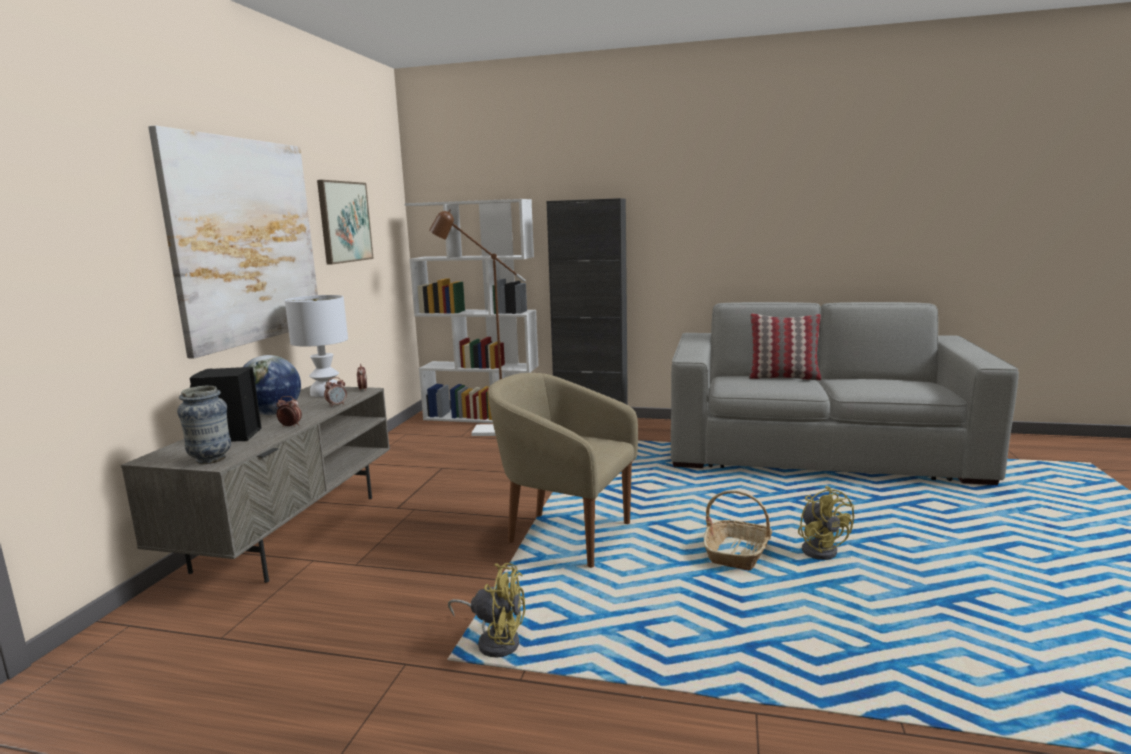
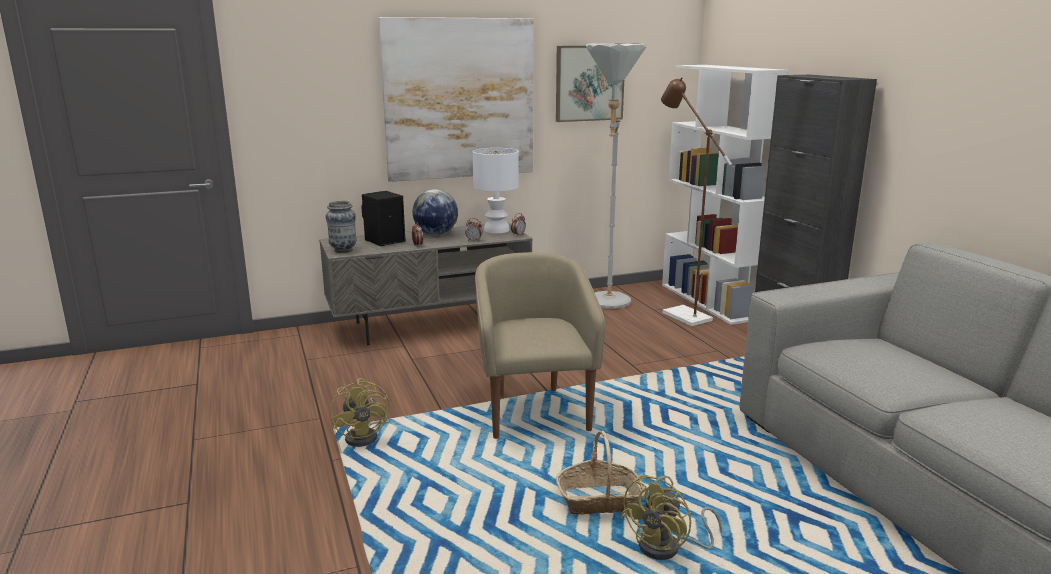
camera: 55 degrees right, 5 degrees up
(417, 447) = (607, 305): none -> grey floor lamp
(783, 377) = (928, 368): pillow -> none

